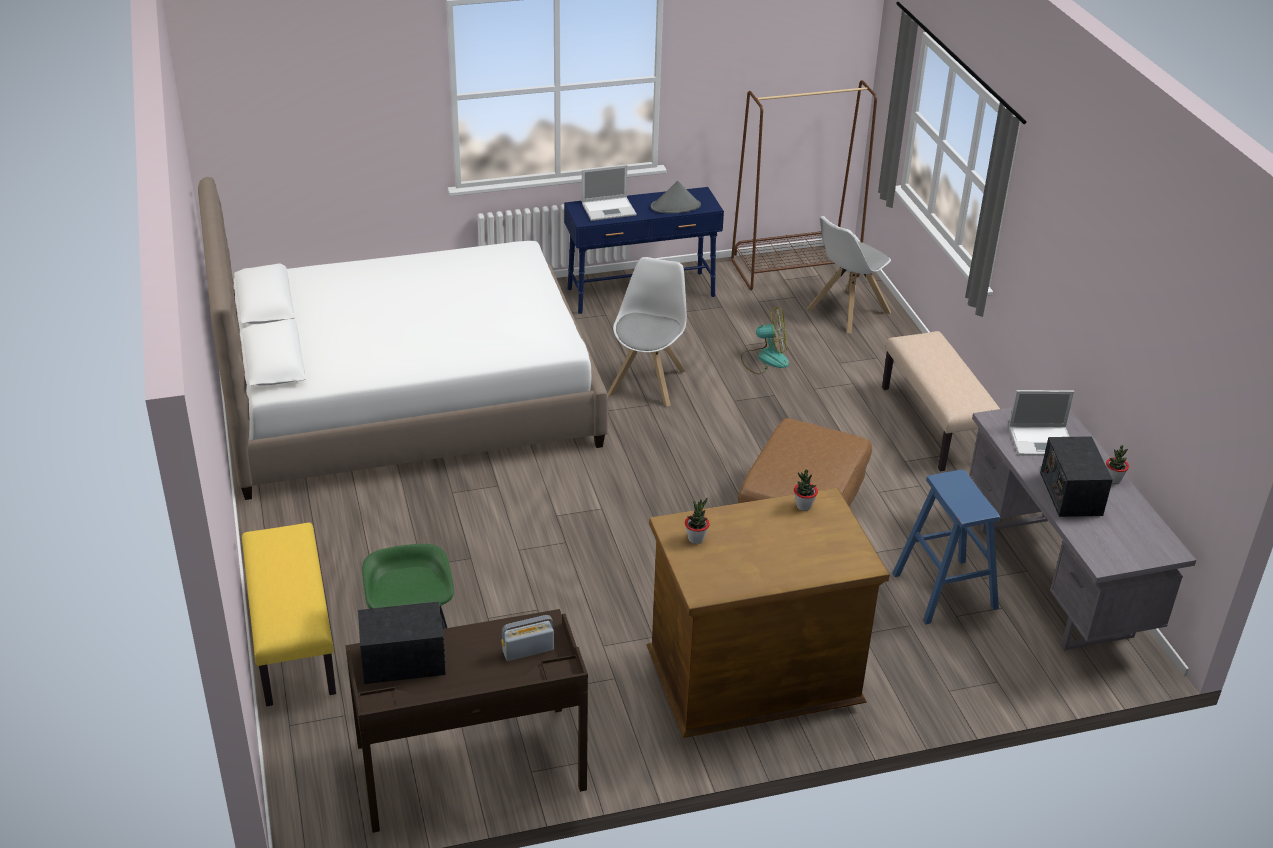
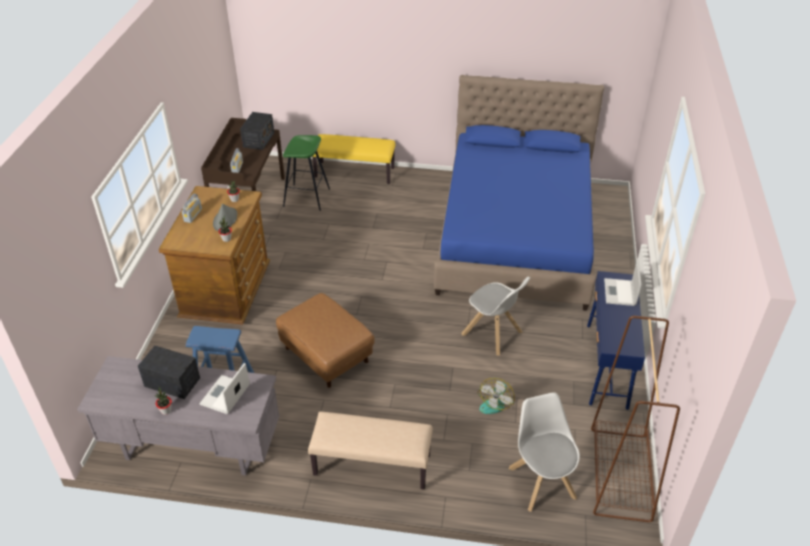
camera: 115 degrees right, 5 degrees up
(408, 401) = (516, 235): white bed -> blue bed
(675, 206) = (614, 328): grey hat -> grey hat (225, 220)
(776, 571) = (193, 215): none -> radio

